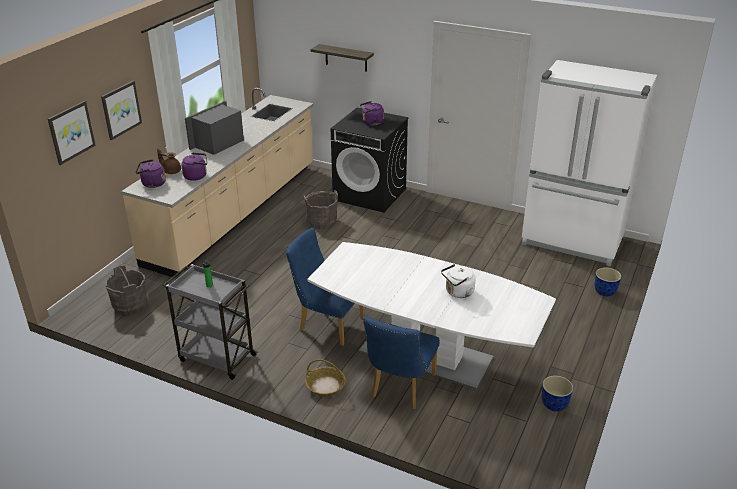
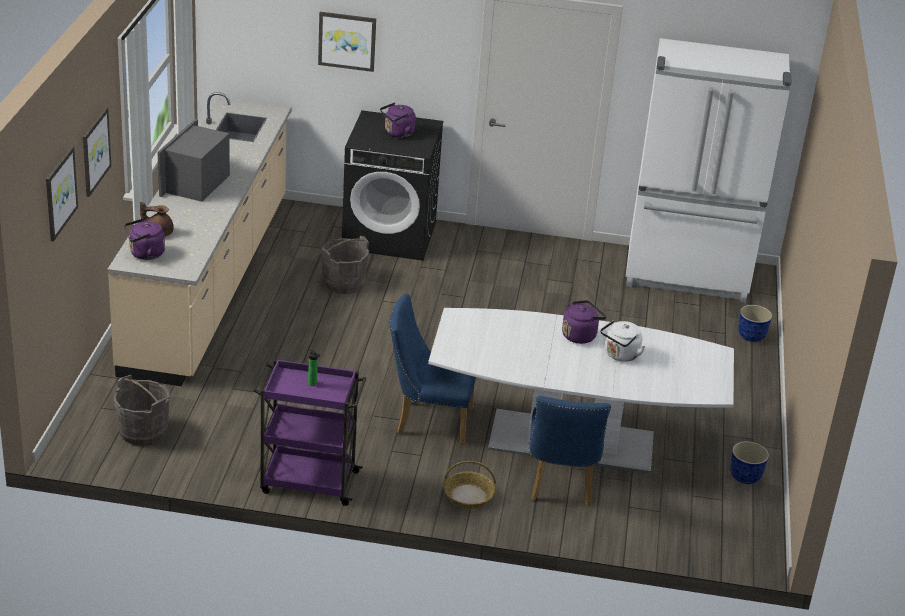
camera: 20 degrees left, 0 degrees up
(197, 176) = (201, 236): purple kettle -> purple kettle (580, 335)
(216, 357) = (307, 482): grey cart -> purple cart
(346, 58) = (347, 41): shelf -> picture

